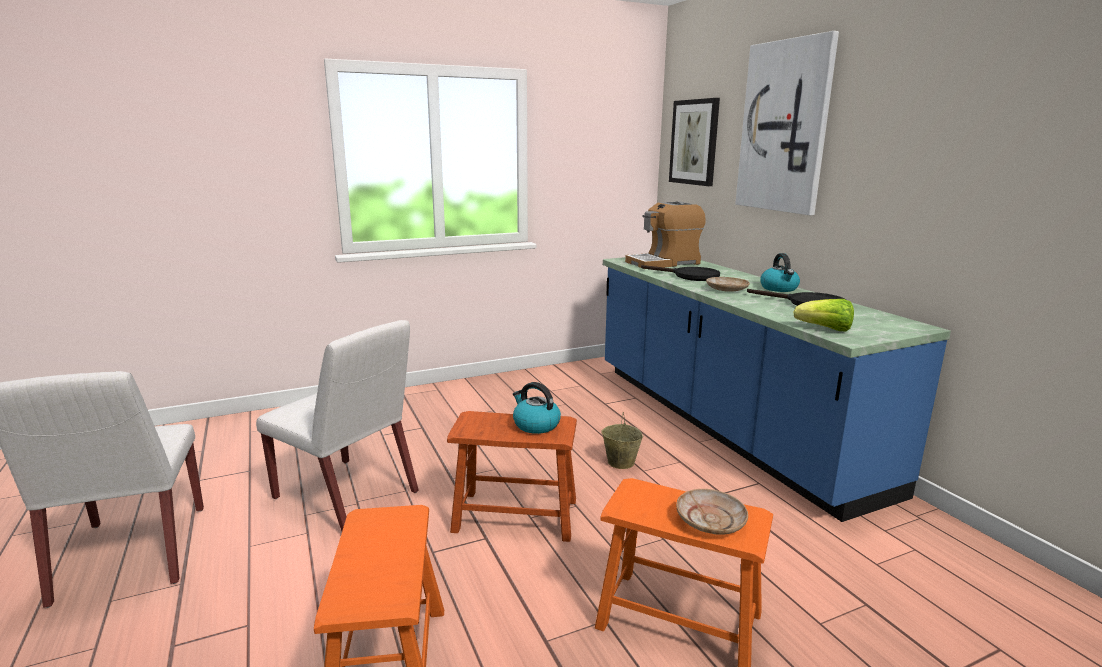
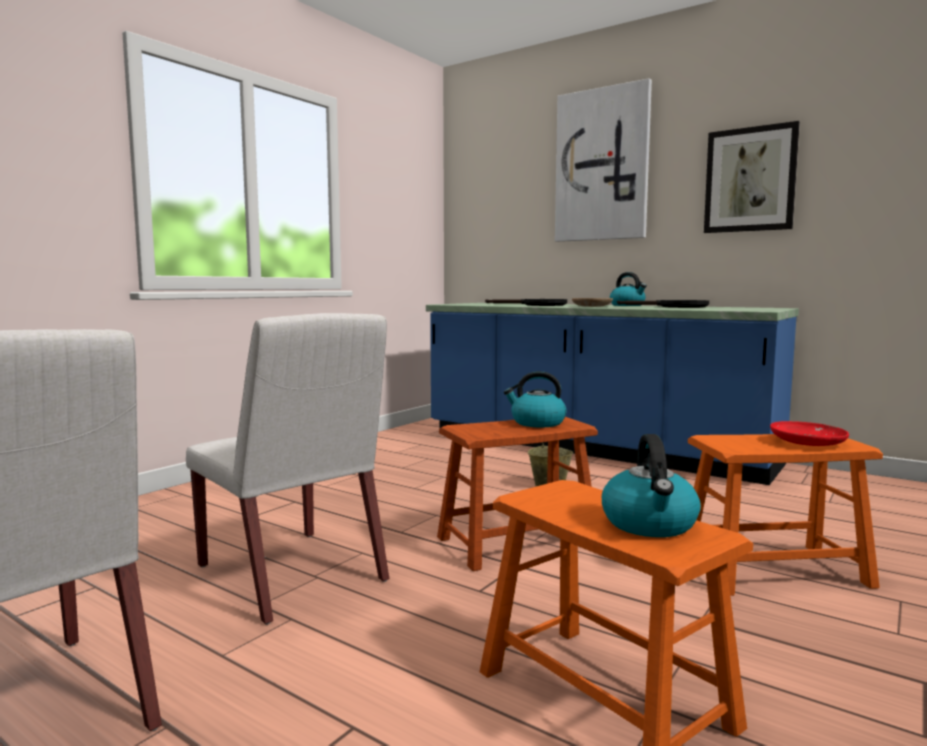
camera: 30 degrees left, 10 degrees down
(347, 496) = (292, 574): white chair -> white chair turned 45 degrees clockwise
(382, 574) = (650, 524): none -> kettle
(664, 263) = (490, 304): coffee machine -> none
(694, 142) = (492, 191): picture -> picture (750, 180)
(710, 520) = (807, 442): beige plate -> red plate
(825, 329) = (730, 309): lettuce -> none

